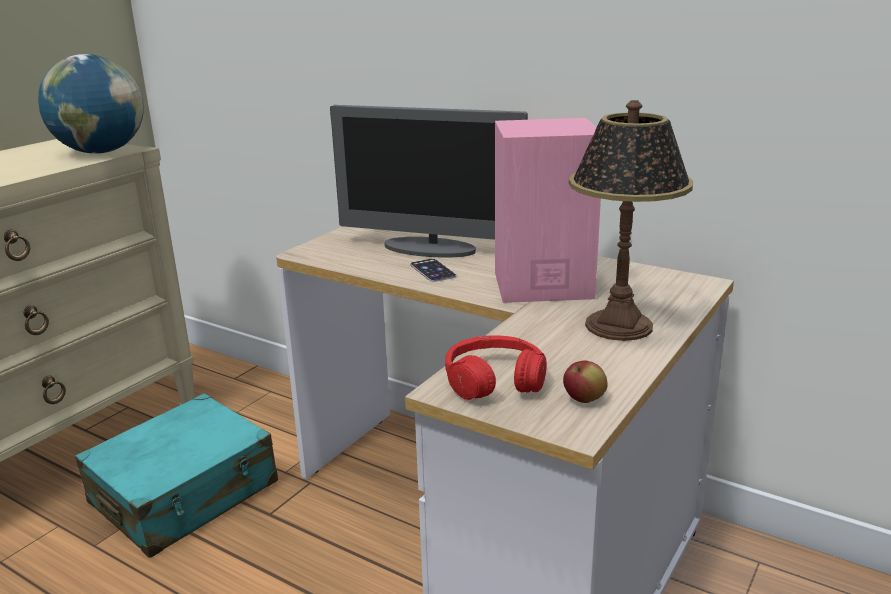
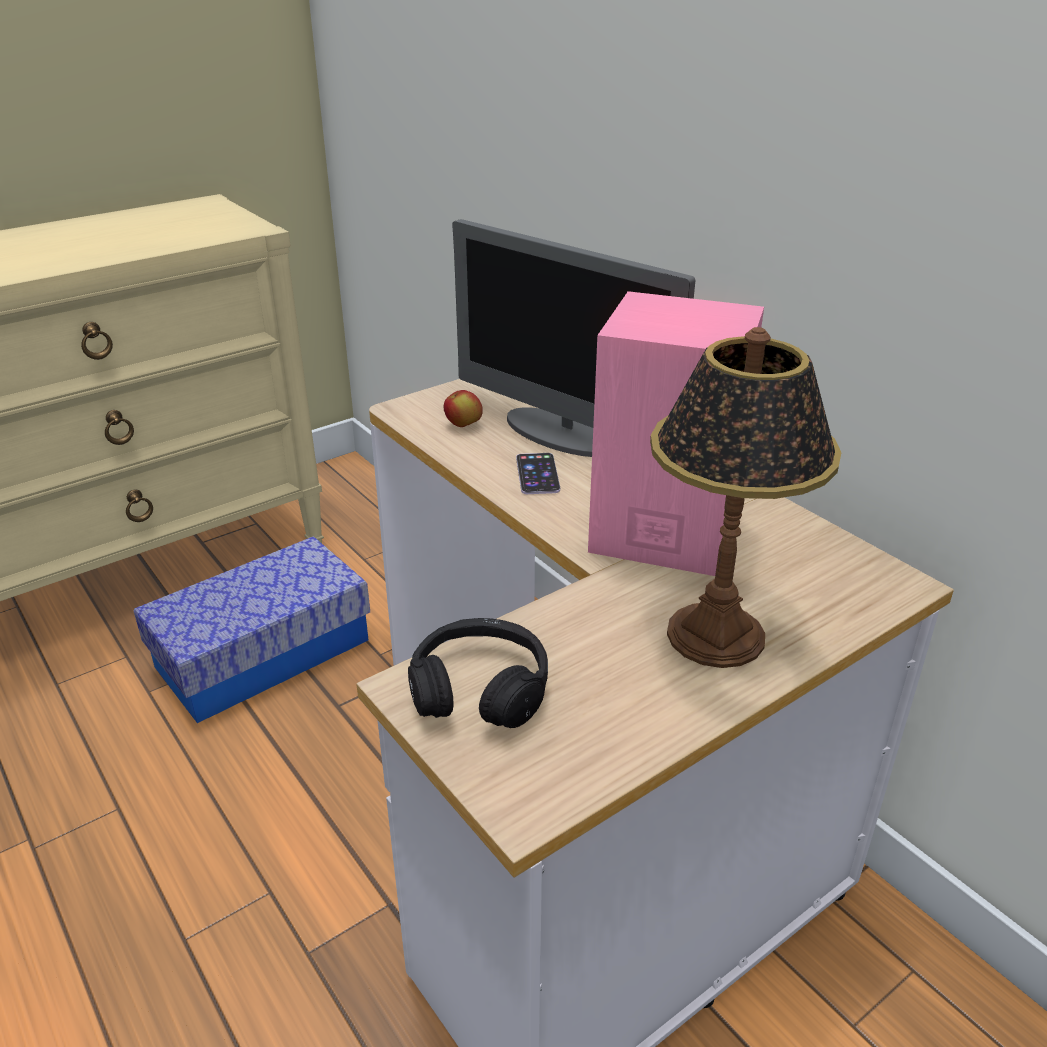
camera: 20 degrees right, 10 degrees up
(101, 152) = (221, 229): globe -> none
(185, 494) = (263, 653): turquoise suitcase -> storage box
(494, 380) = (480, 689): red headphones -> black headphones
(584, 400) = (571, 759): apple -> apple (463, 425)

